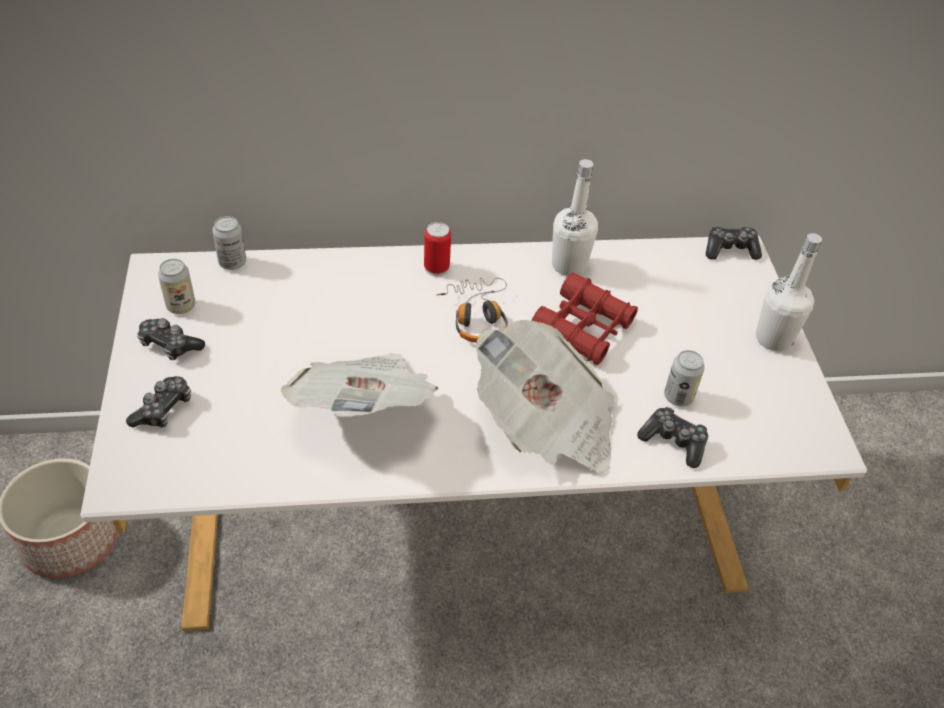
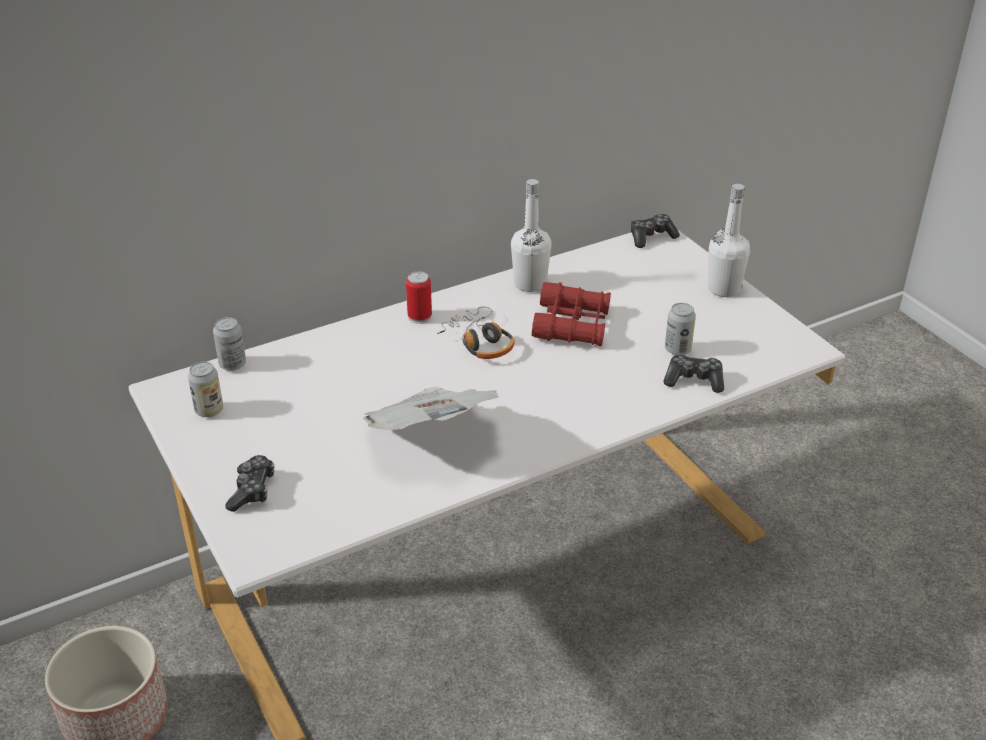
camera: 20 degrees left, 10 degrees down
(170, 345) = (221, 442): game controller -> none
(545, 424) = (587, 399): newspaper -> none

